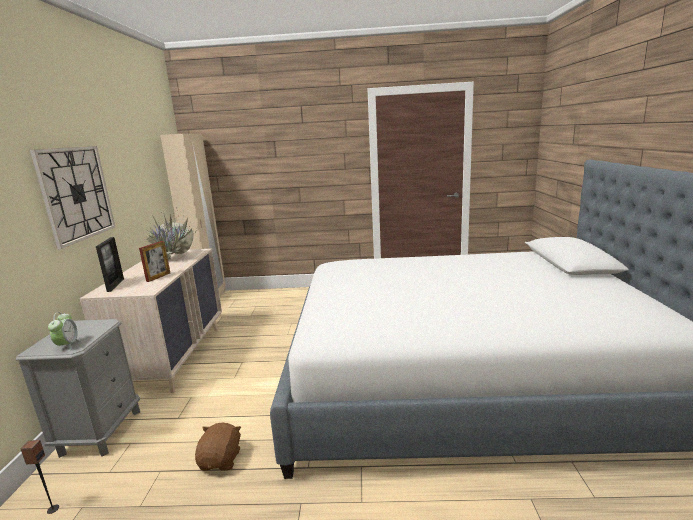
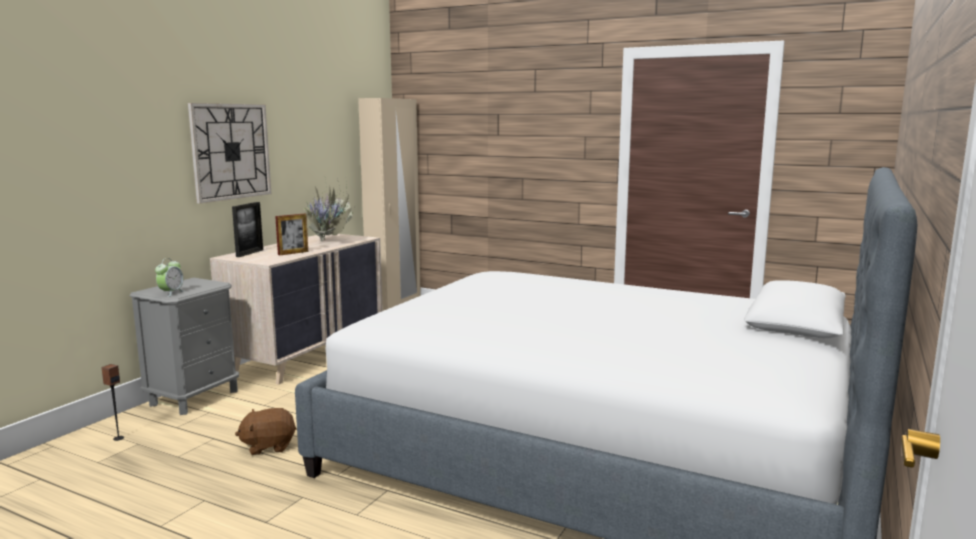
camera: 25 degrees right, 5 degrees down
(221, 460) = (268, 446): brown plush toy -> brown plush toy turned 135 degrees counterclockwise

